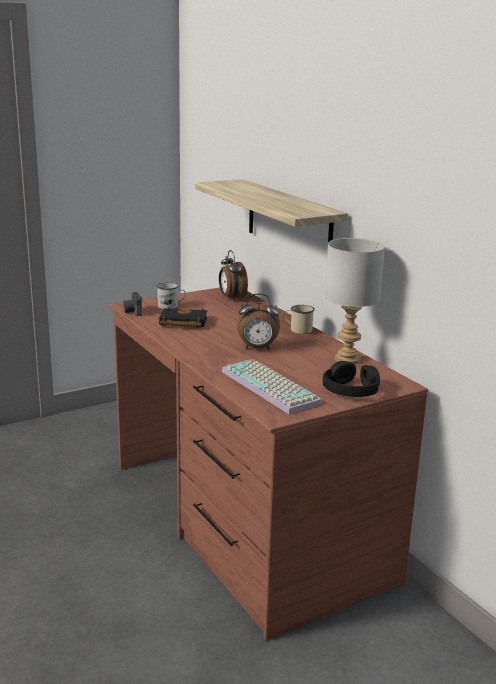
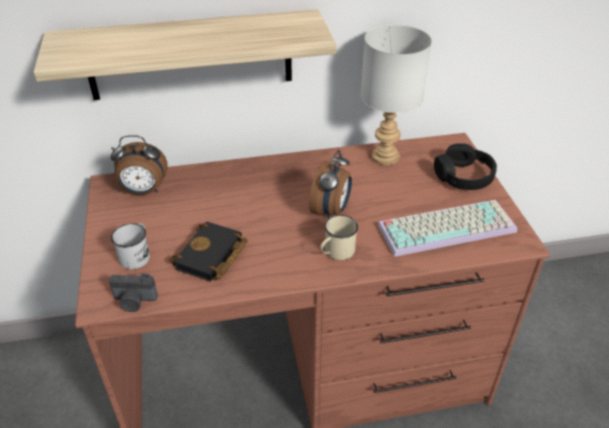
camera: 70 degrees left, 20 degrees up
(297, 330) = (286, 167): beige mug -> beige mug (336, 252)

